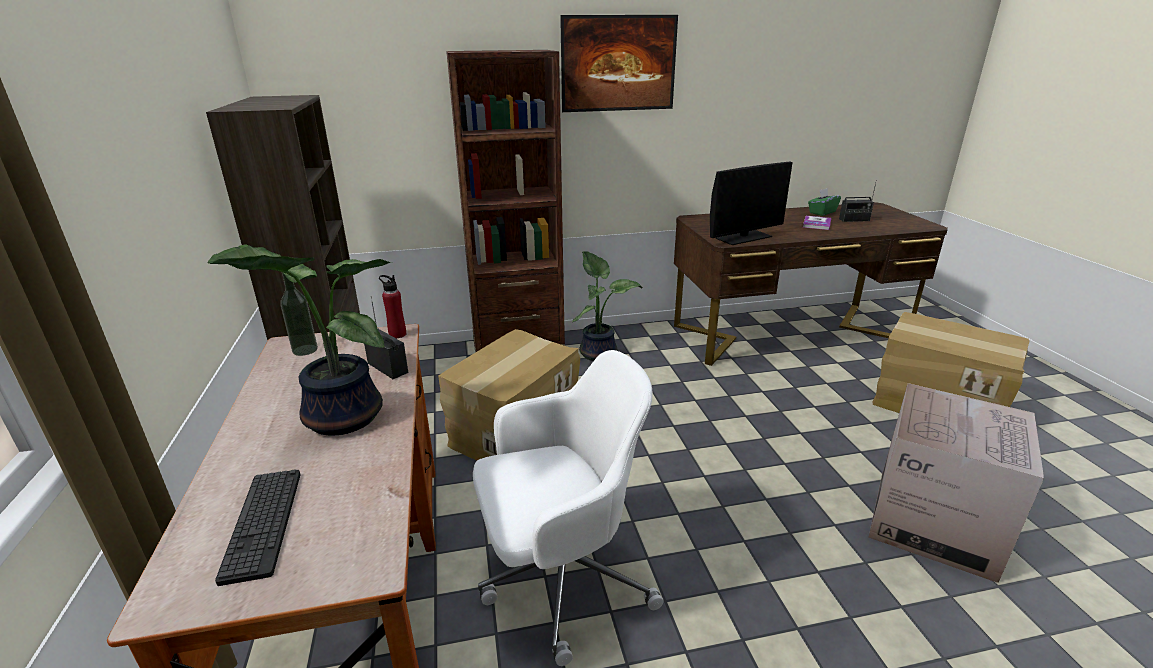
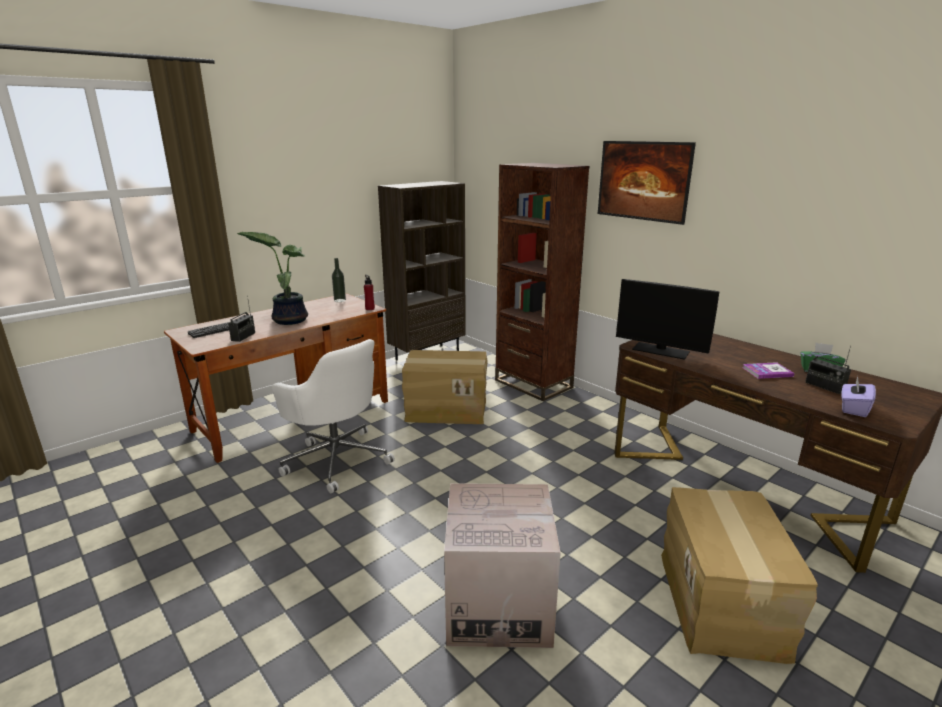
camera: 60 degrees right, 5 degrees down
(388, 368) = (336, 315): radio -> radio (243, 336)
(599, 353) = (570, 409): potted plant -> none
(897, 225) = (853, 408): none -> purple tissue box

